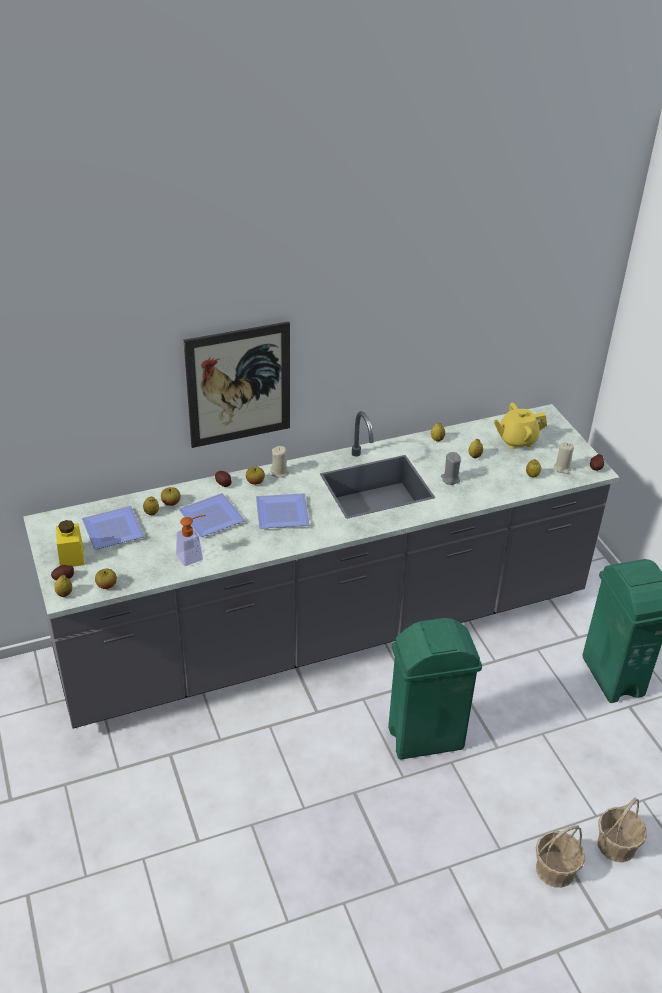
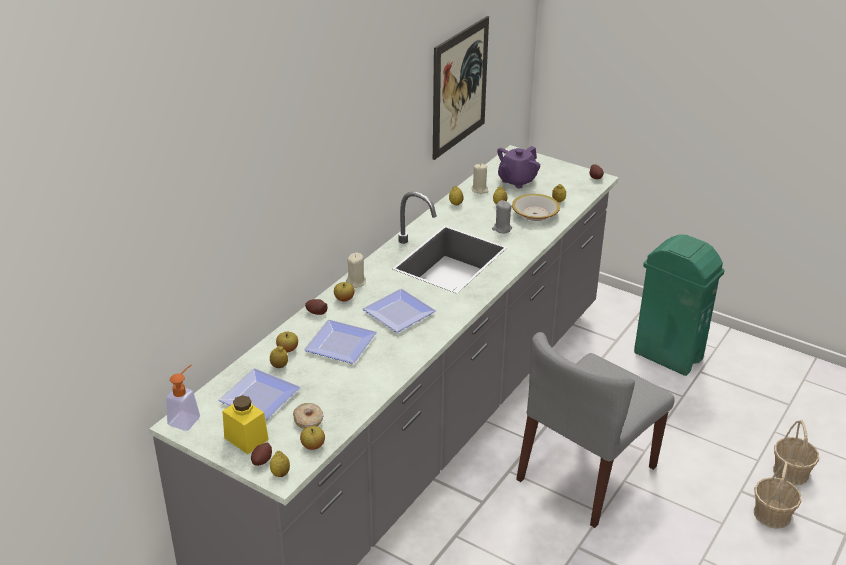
camera: 35 degrees left, 5 degrees down
(125, 565) = (308, 420): none -> donut
(194, 556) = (363, 382): soap dispenser -> soap dispenser (187, 418)
(239, 385) = (309, 200): picture -> picture (459, 87)
(424, 738) = (587, 474): green trash can -> grey chair
(495, 478) = (534, 214): none -> bowl
(516, 440) = (516, 180): yellow teapot -> purple teapot
(562, 468) = (573, 187): beige candle -> beige candle (479, 189)

